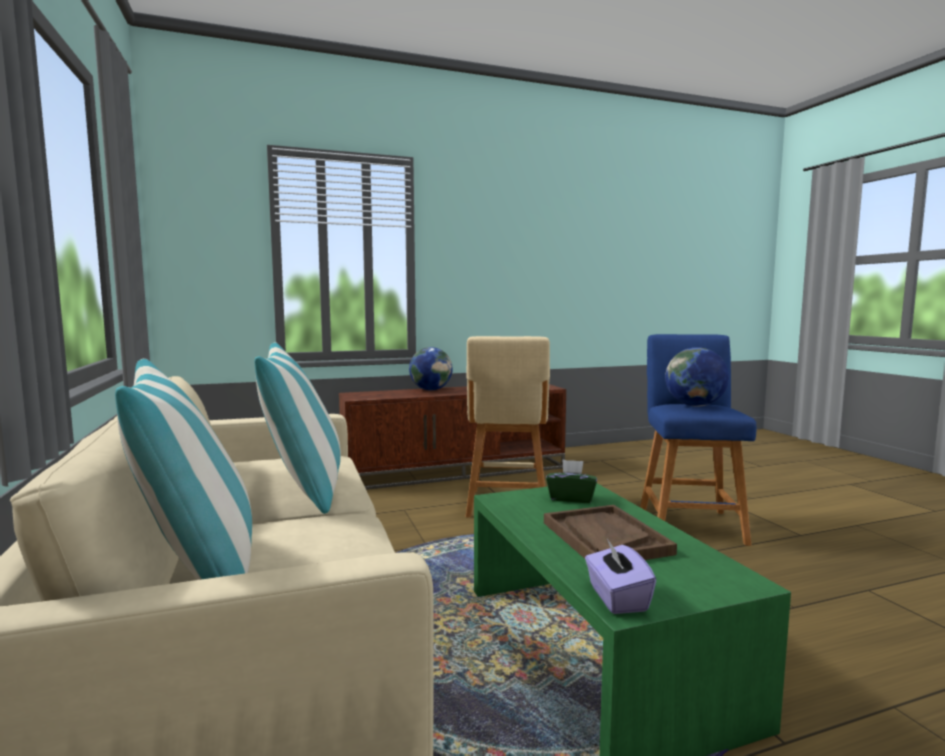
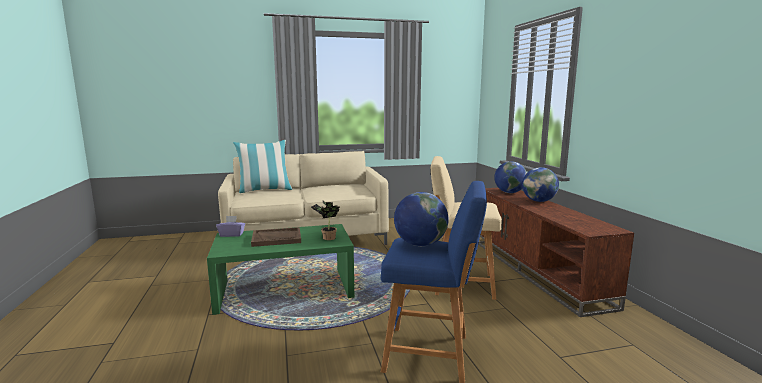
camera: 95 degrees right, 5 degrees up
(304, 491) = (320, 193): pillow -> none
(380, 394) = (509, 192): none -> globe
(571, 498) = (327, 238): green tissue box -> potted plant

